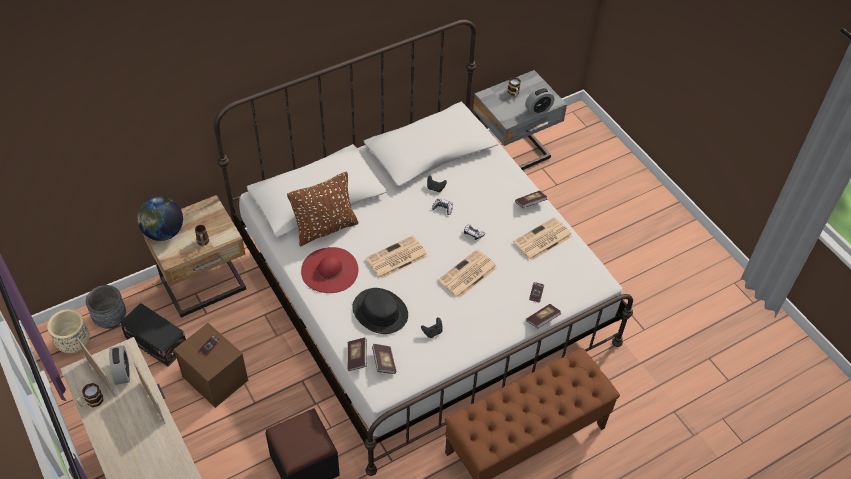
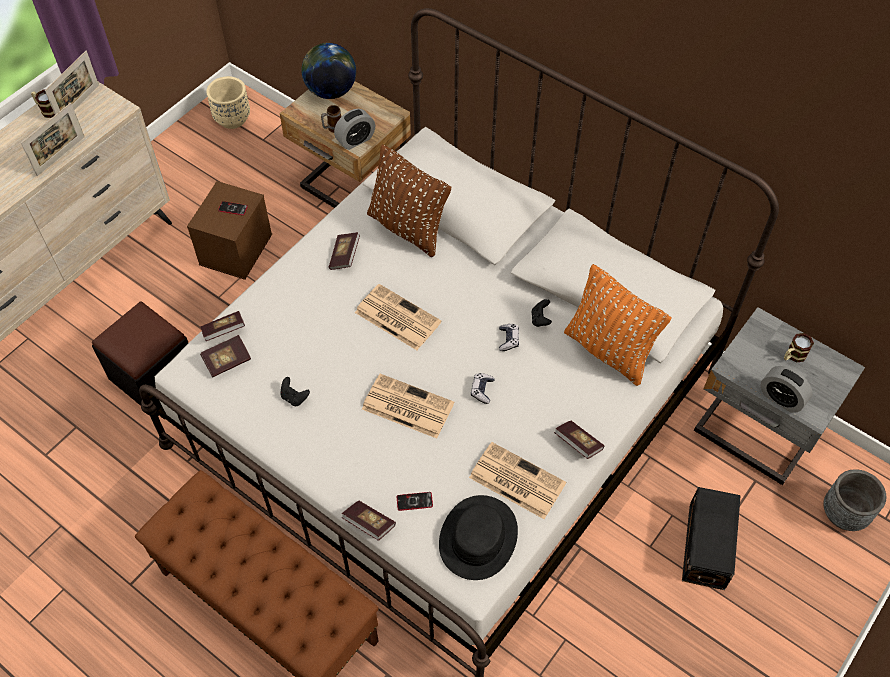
camera: 70 degrees right, 5 degrees up
(111, 319) = (274, 133): grey planter -> grey planter (843, 514)
(122, 372) = (91, 117): alarm clock -> alarm clock (355, 140)
(156, 341) = (262, 181): black storage box -> black storage box (708, 545)
(329, 270) = (344, 256): red hat -> book
(380, 312) = (303, 330): black hat -> black hat (478, 538)
(474, 166) = (608, 350): none -> orange pillow

